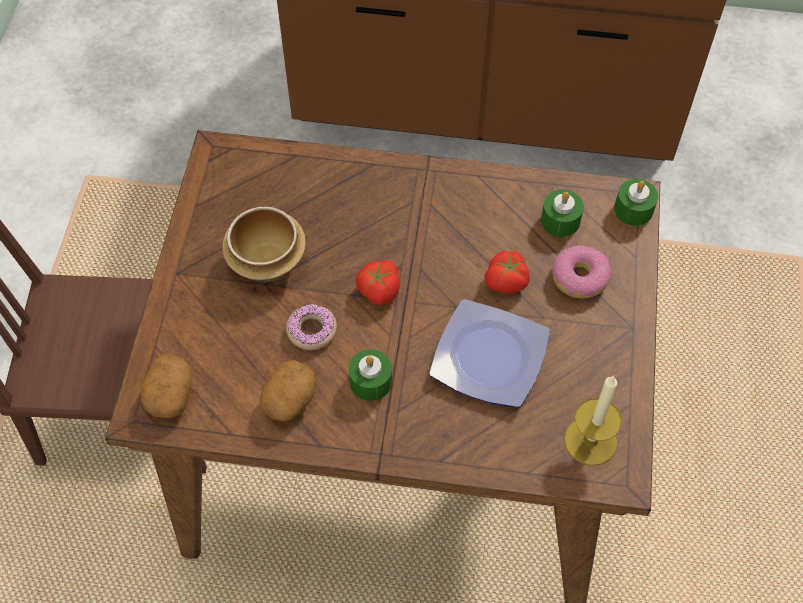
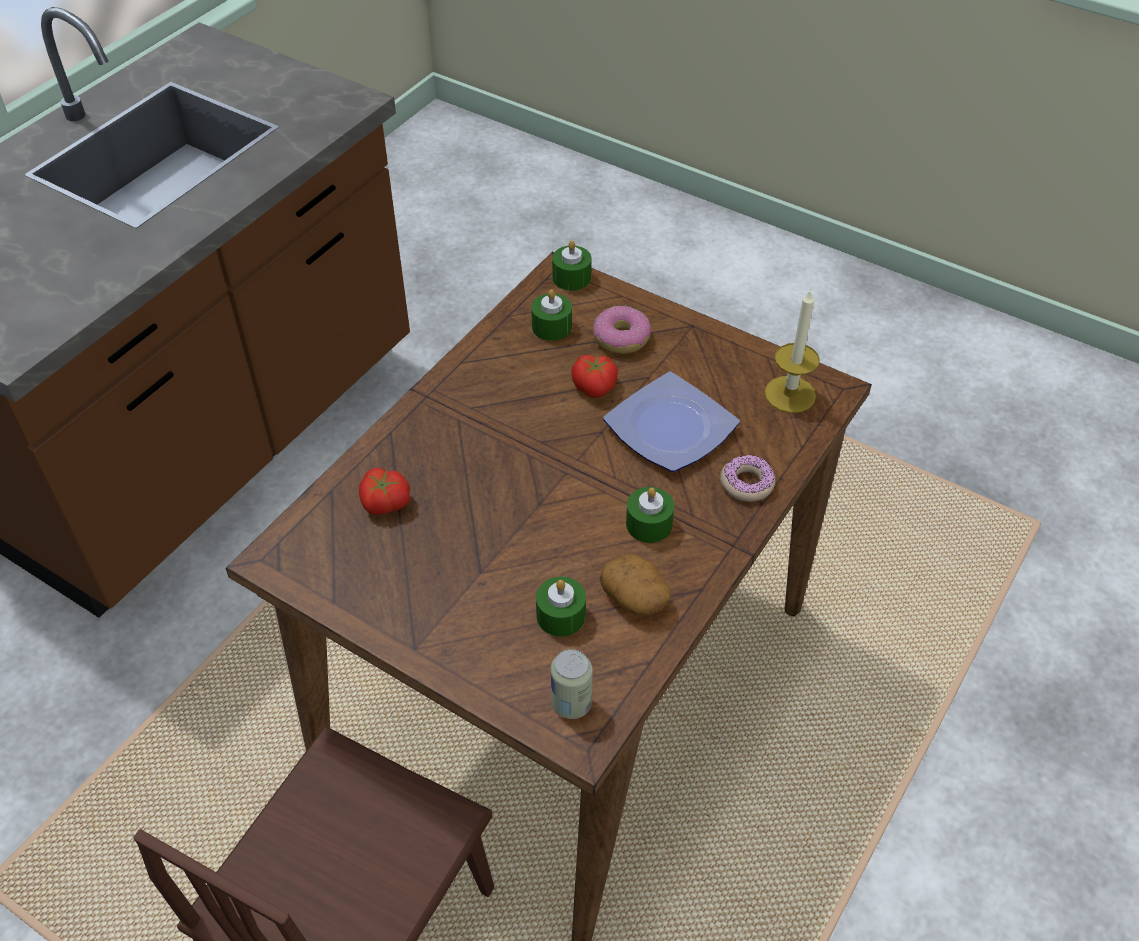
camera: 65 degrees left, 10 degrees down
(169, 394) = (571, 704): potato -> can
(248, 354) = (561, 615): none -> green candle
(269, 261) = (454, 559): bowl -> none
(312, 330) = (562, 551): donut -> donut (747, 483)
(378, 290) = (546, 482): tomato -> tomato (384, 503)

